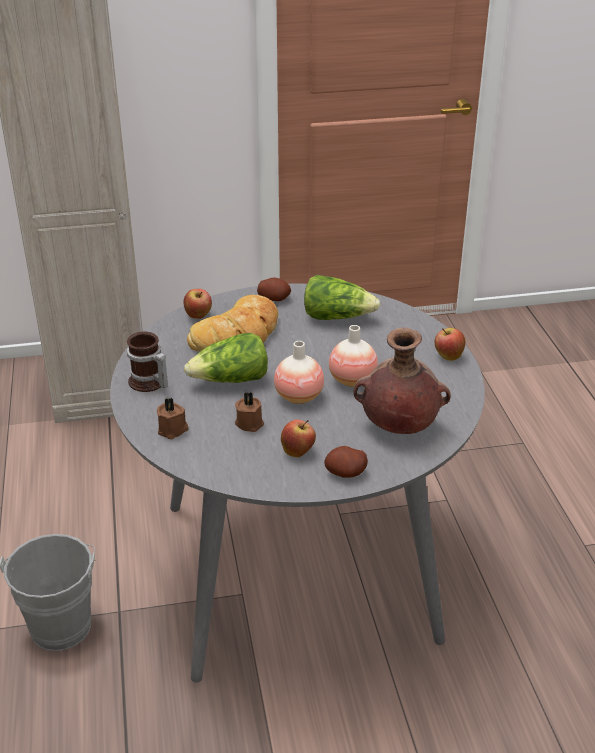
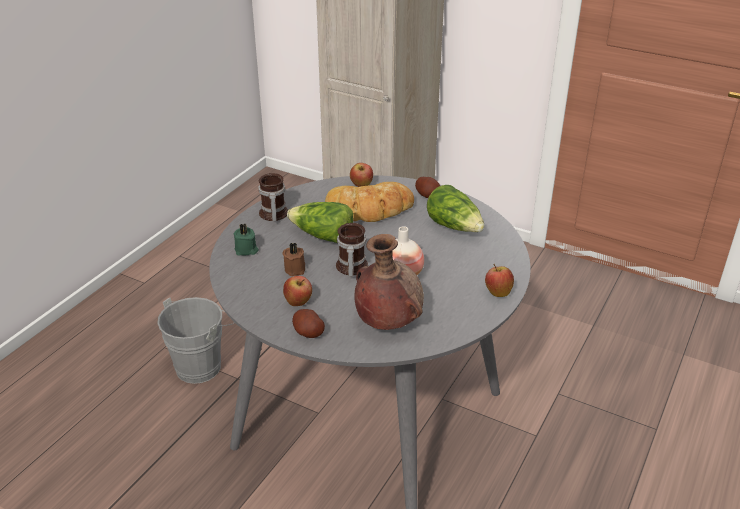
camera: 40 degrees right, 0 degrees up
(173, 430) = (246, 250): brown candle -> green candle
(299, 397) = (350, 268): vase -> mug

